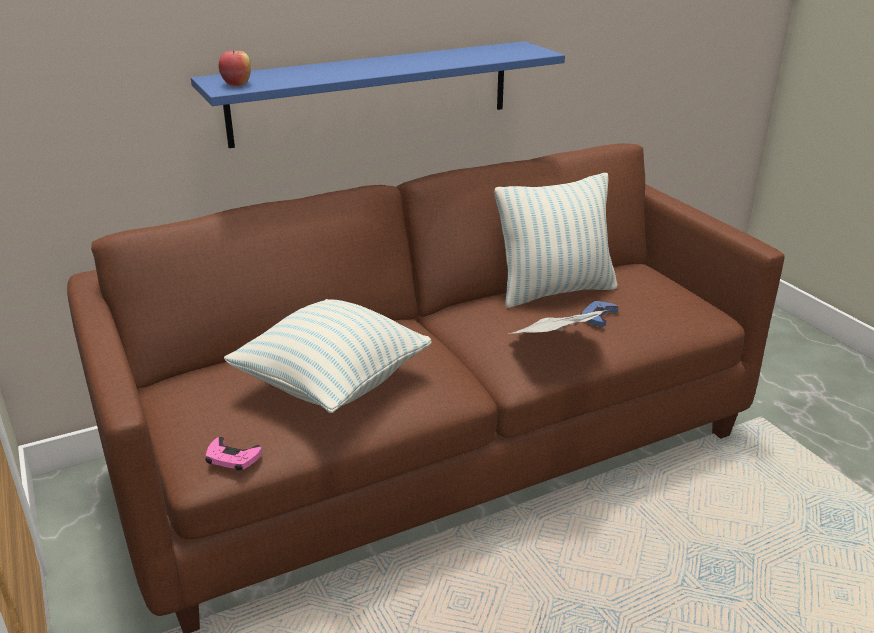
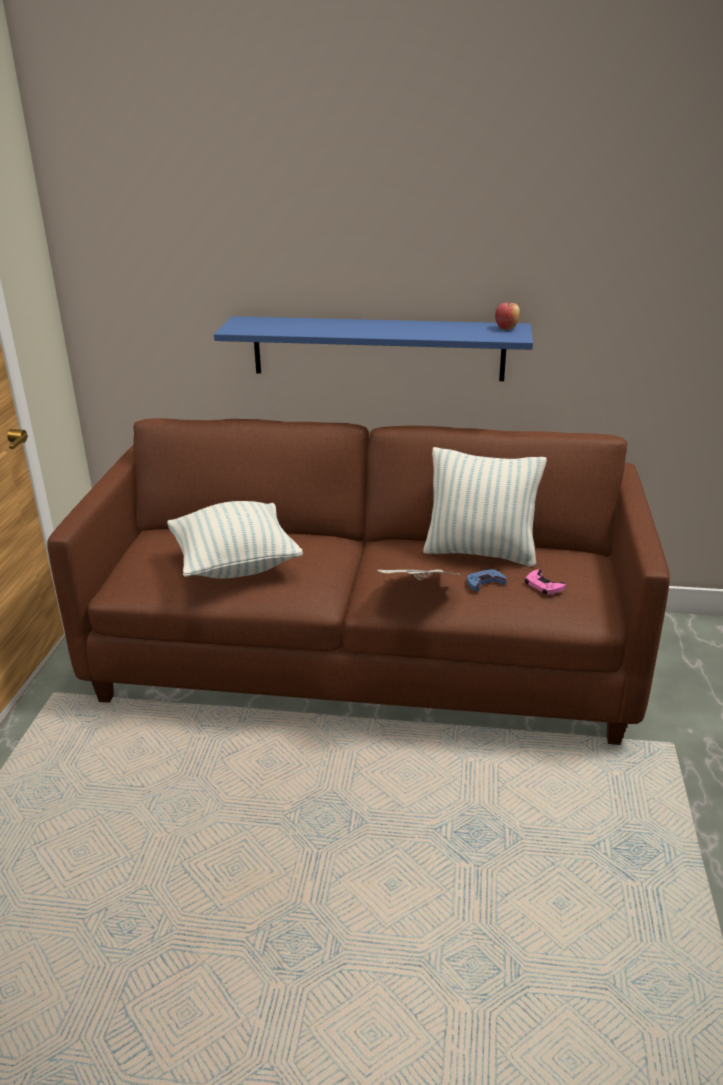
camera: 35 degrees right, 0 degrees up
(232, 458) = (135, 589): pink game controller -> pink game controller (543, 585)
(236, 84) = (245, 327): apple -> apple (506, 328)

